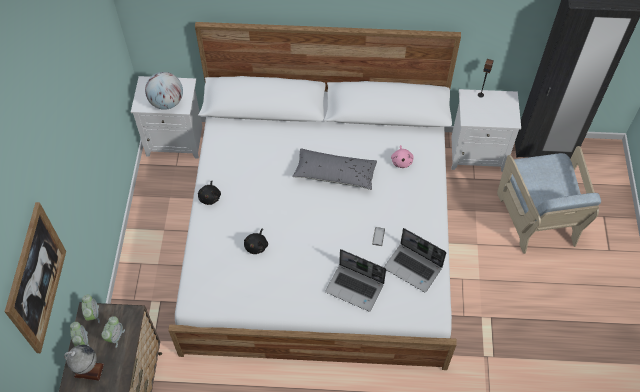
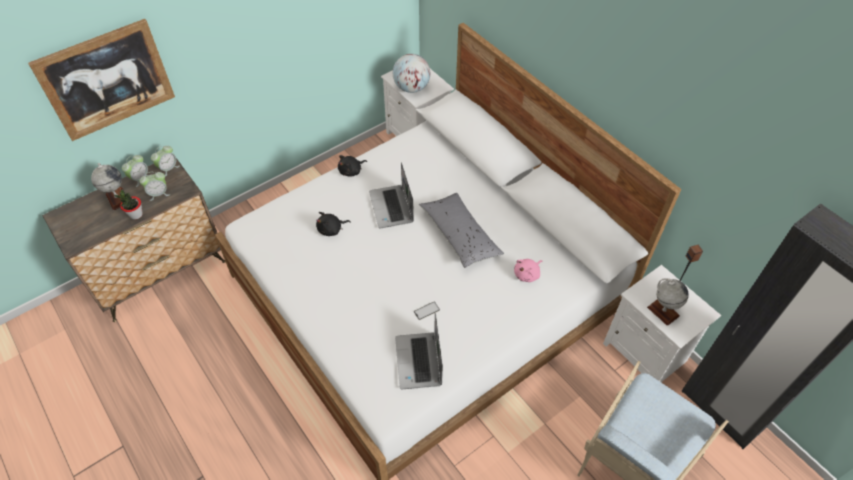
camera: 50 degrees right, 5 degrees down
(122, 365) = (136, 215): none -> potted plant
(355, 288) = (355, 329): laptop -> laptop (392, 207)
(491, 116) = (663, 311): none -> globe

